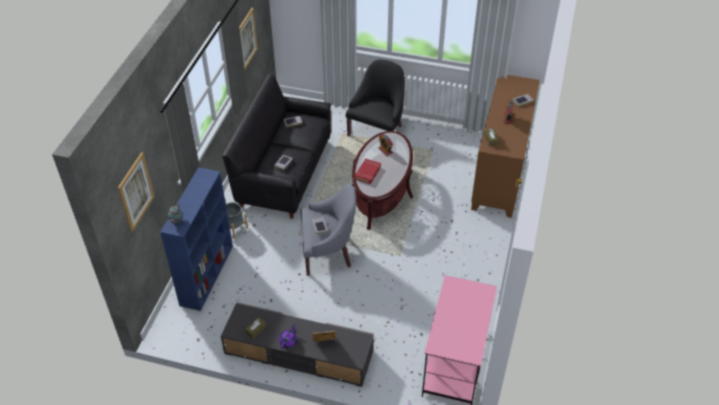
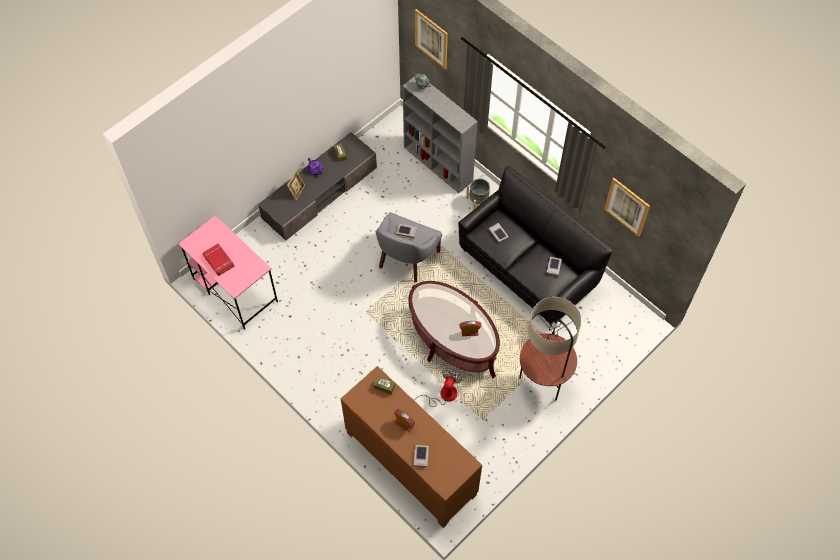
camera: 120 degrees right, 15 degrees up
(207, 274) = (438, 164): blue bookcase -> grey bookcase
(368, 173) = (447, 300): red book -> red book (218, 261)
(377, 131) = (542, 382): black armchair -> floor lamp
(433, 178) = (442, 395): none -> fan

